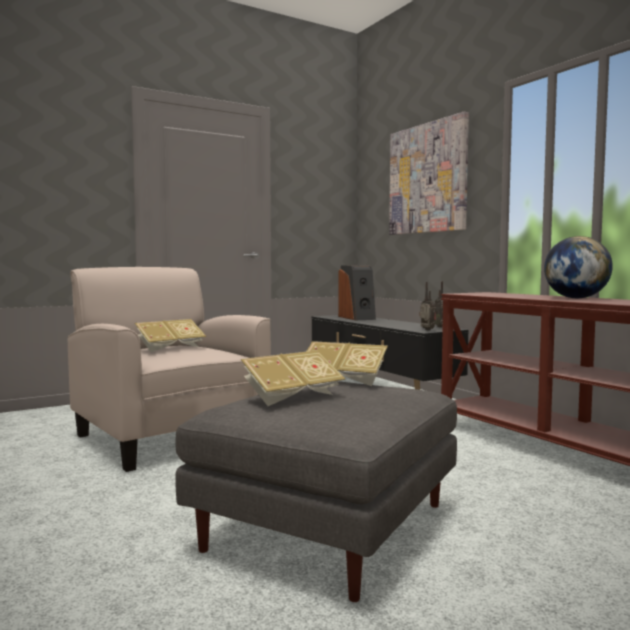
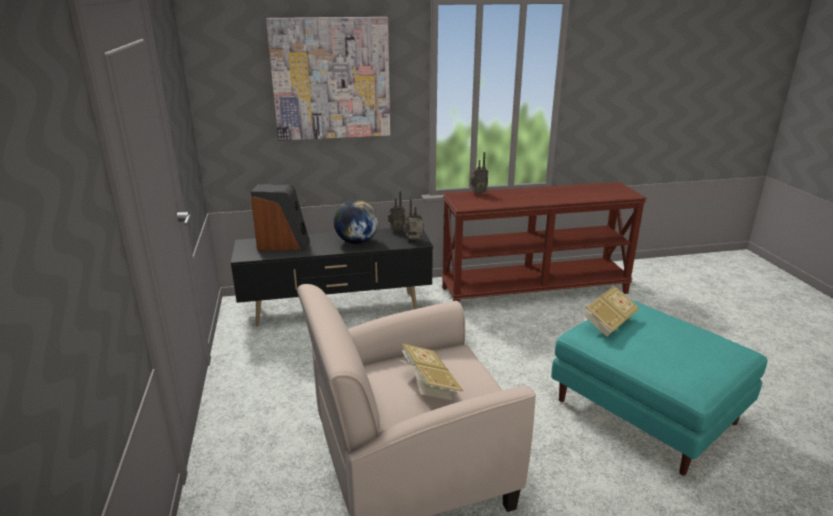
camera: 70 degrees left, 20 degrees up
(292, 397) = (669, 352): book -> none
(328, 528) = (648, 412): grey ottoman -> turquoise ottoman
(513, 293) = (478, 193): none -> radio
(576, 298) = (543, 193): globe -> globe (356, 242)

